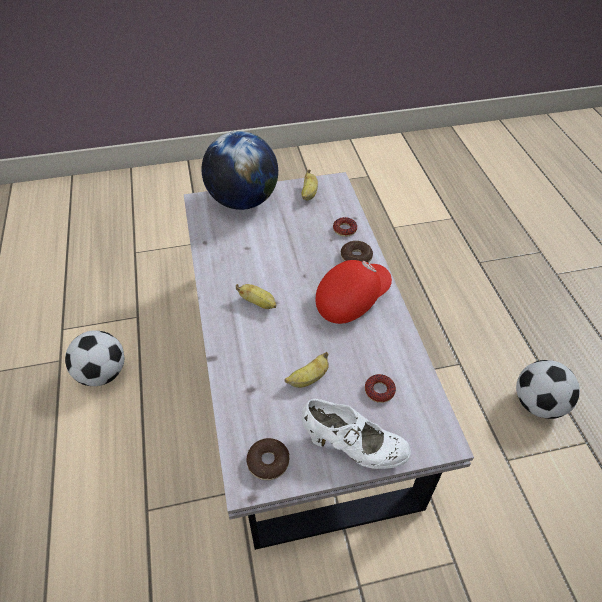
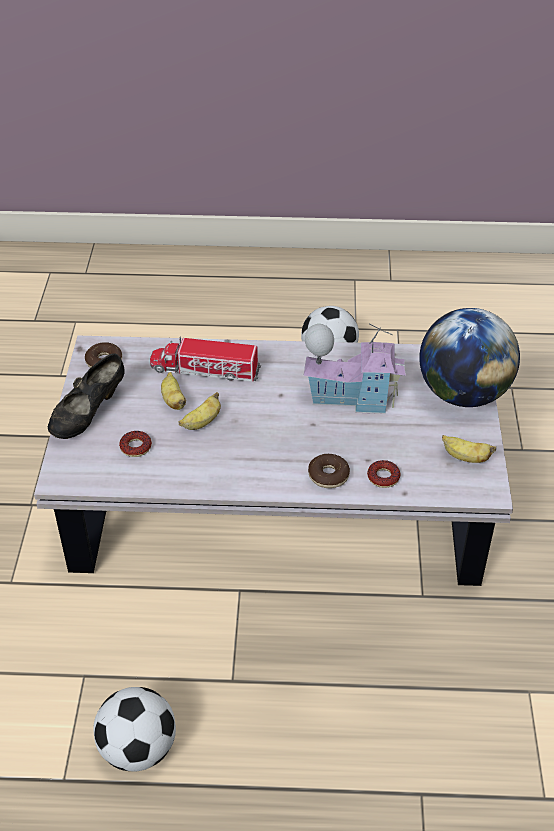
camera: 105 degrees right, 5 degrees down
(258, 303) = (284, 382): banana -> banana (202, 423)
(258, 365) = (205, 370): none -> toy truck
(265, 258) = (352, 398): none -> toy house
(351, 299) = (262, 455): red cap -> none
(353, 447) = (89, 415): white shoe -> black shoe

